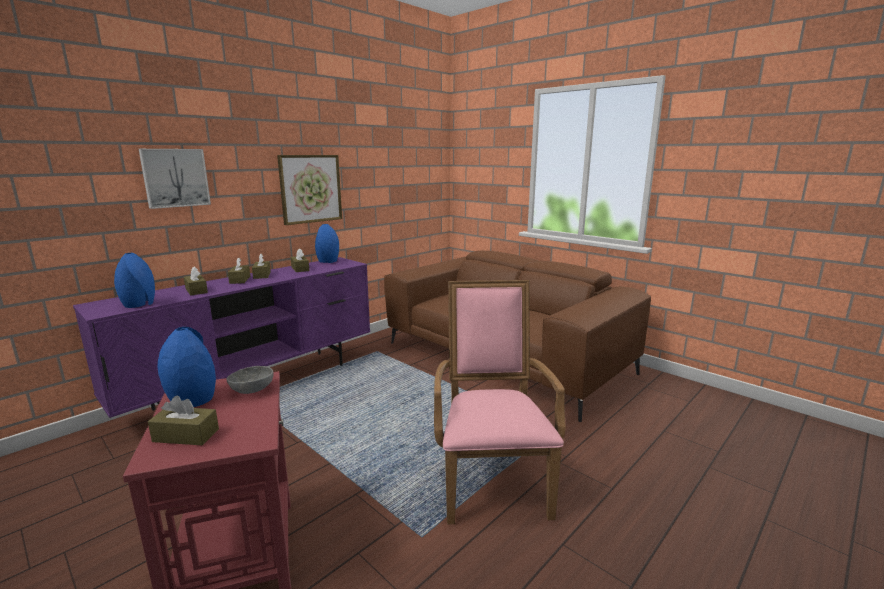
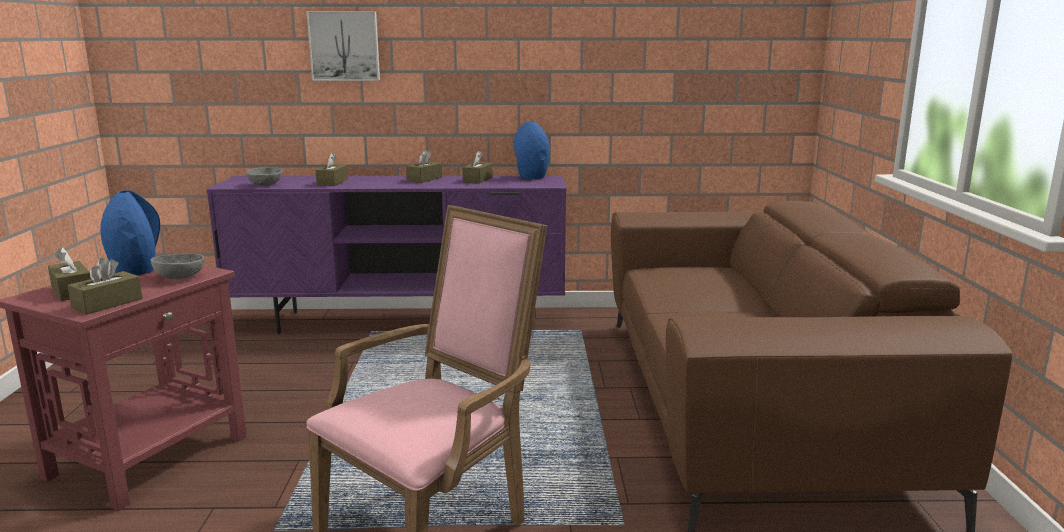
camera: 45 degrees right, 0 degrees up
(140, 304) = (266, 185): blue vase -> grey bowl
(240, 280) = (393, 180): brown tissue box -> brown tissue box (107, 303)
(310, 189) = (525, 68): picture -> none

